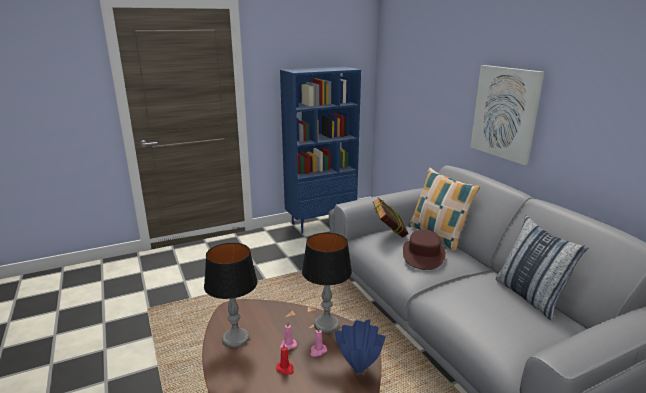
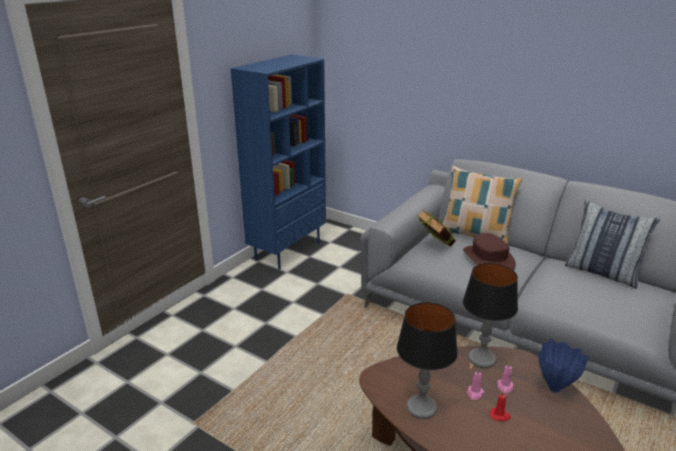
camera: 30 degrees left, 5 degrees up
(505, 113) = (518, 99): picture -> none

